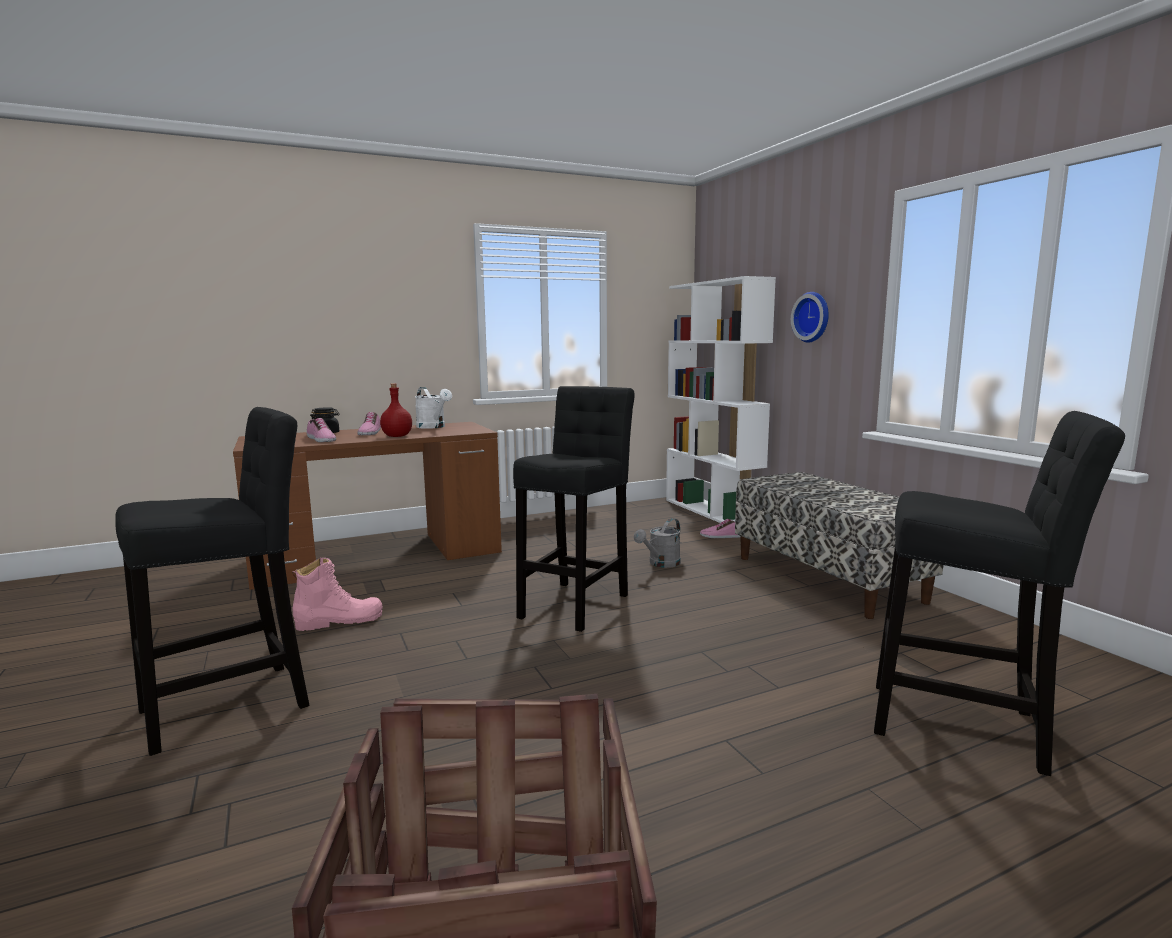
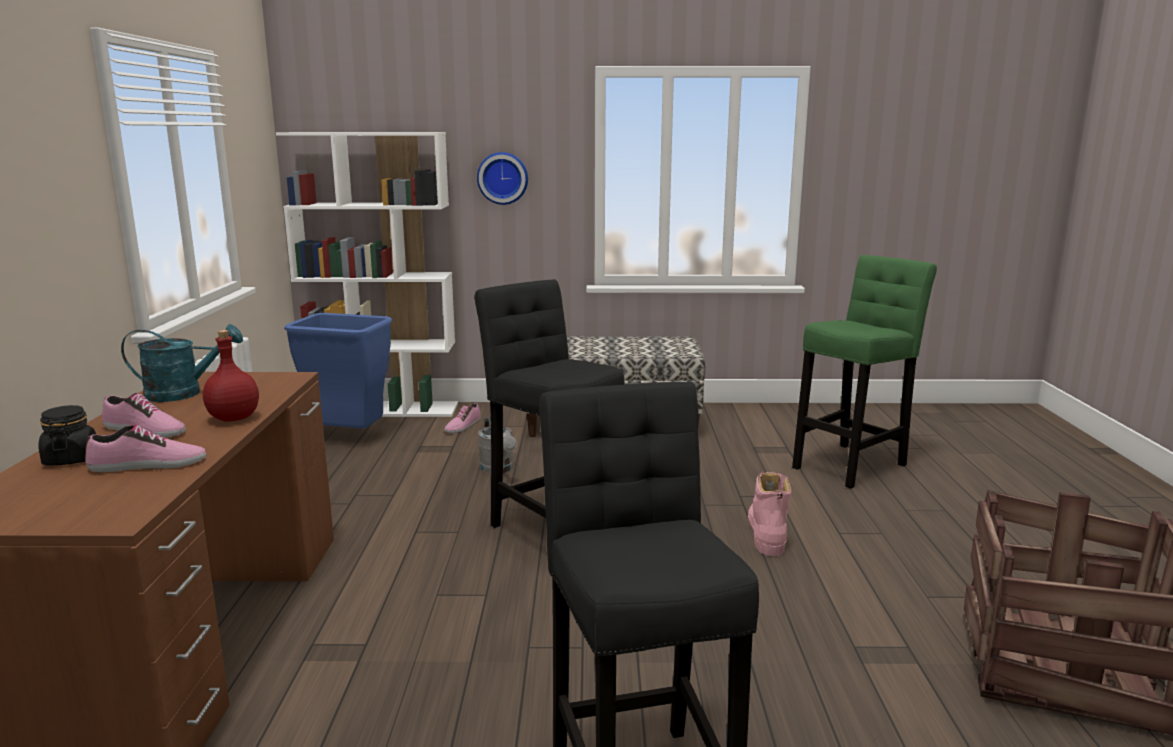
camera: 65 degrees left, 5 degrees up
(340, 621) = (440, 692): pink boot -> pink boot (766, 534)
(433, 427) = (184, 393): white watering can -> turquoise watering can
(650, 517) = (350, 438): none -> blue trash can
(966, 727) = (852, 464): black stool -> green stool

